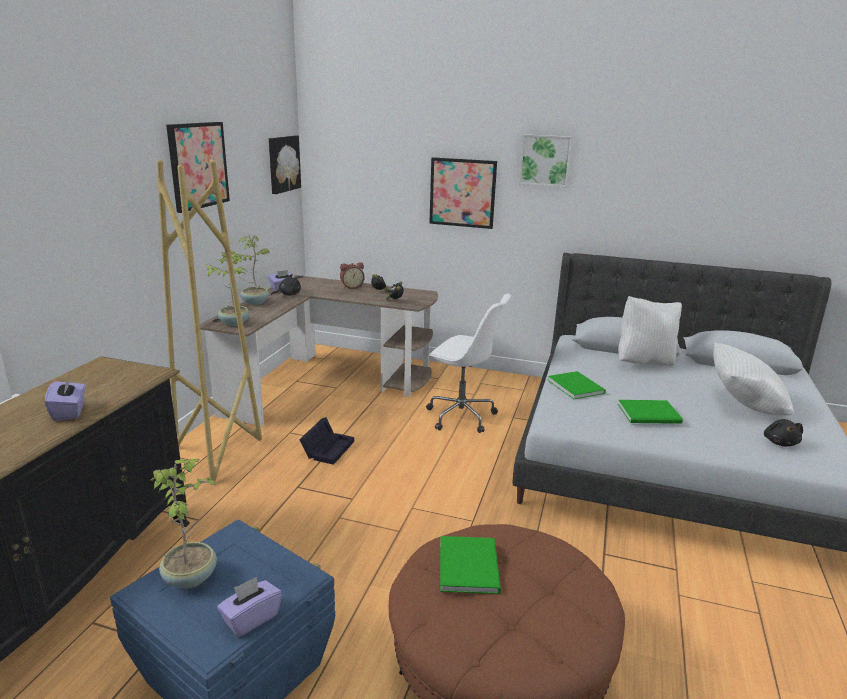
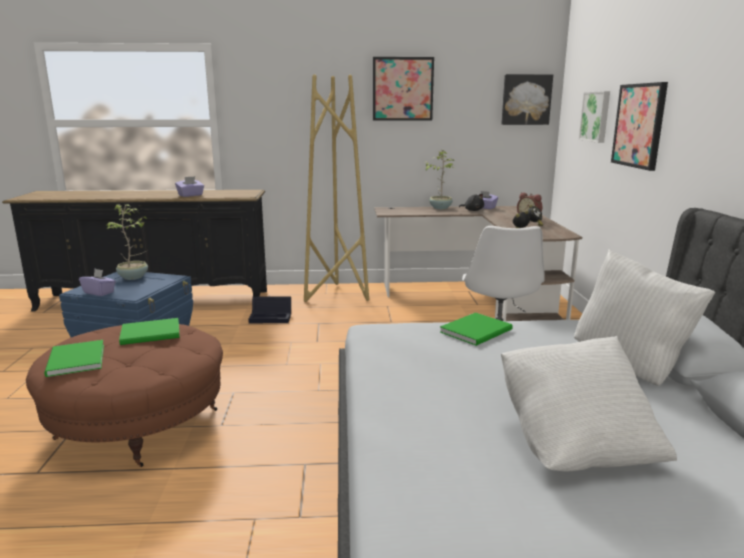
camera: 70 degrees right, 5 degrees down
(234, 323) = (393, 210): potted plant -> none
(328, 448) = (378, 321): black storage box -> black storage box (272, 317)
(545, 160) = (707, 74): picture -> picture (596, 116)
(651, 414) = (440, 369): green book -> green book (74, 361)
(780, 442) = (460, 471): black plush toy -> none

